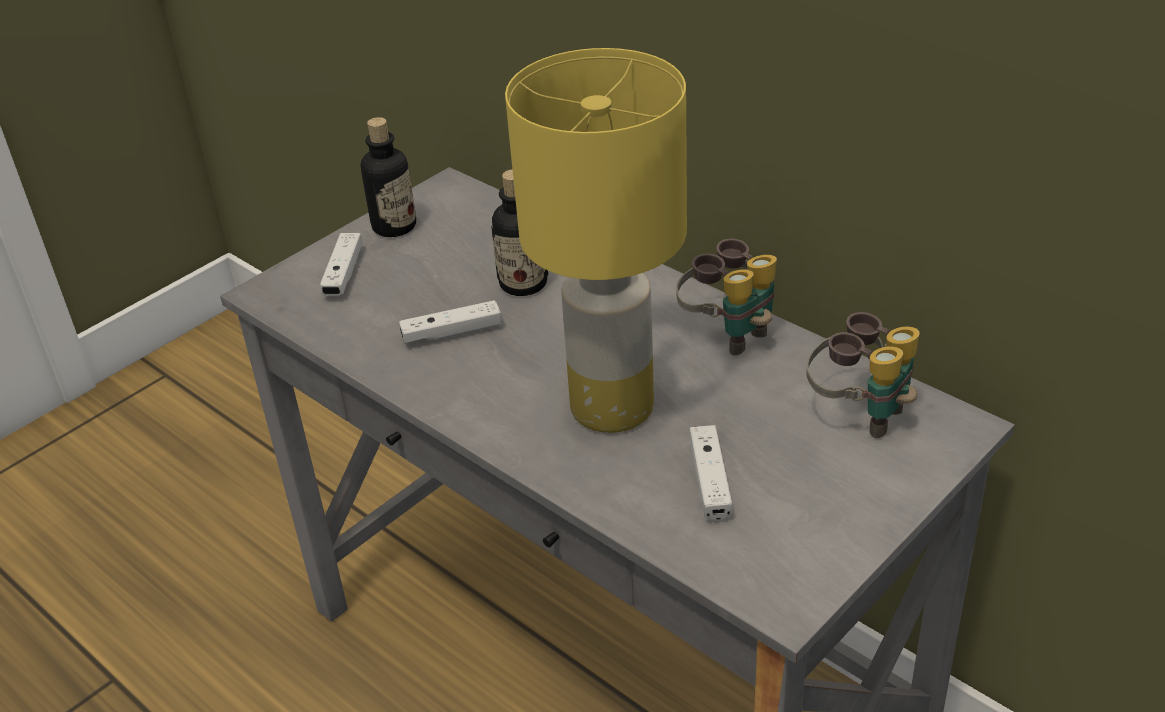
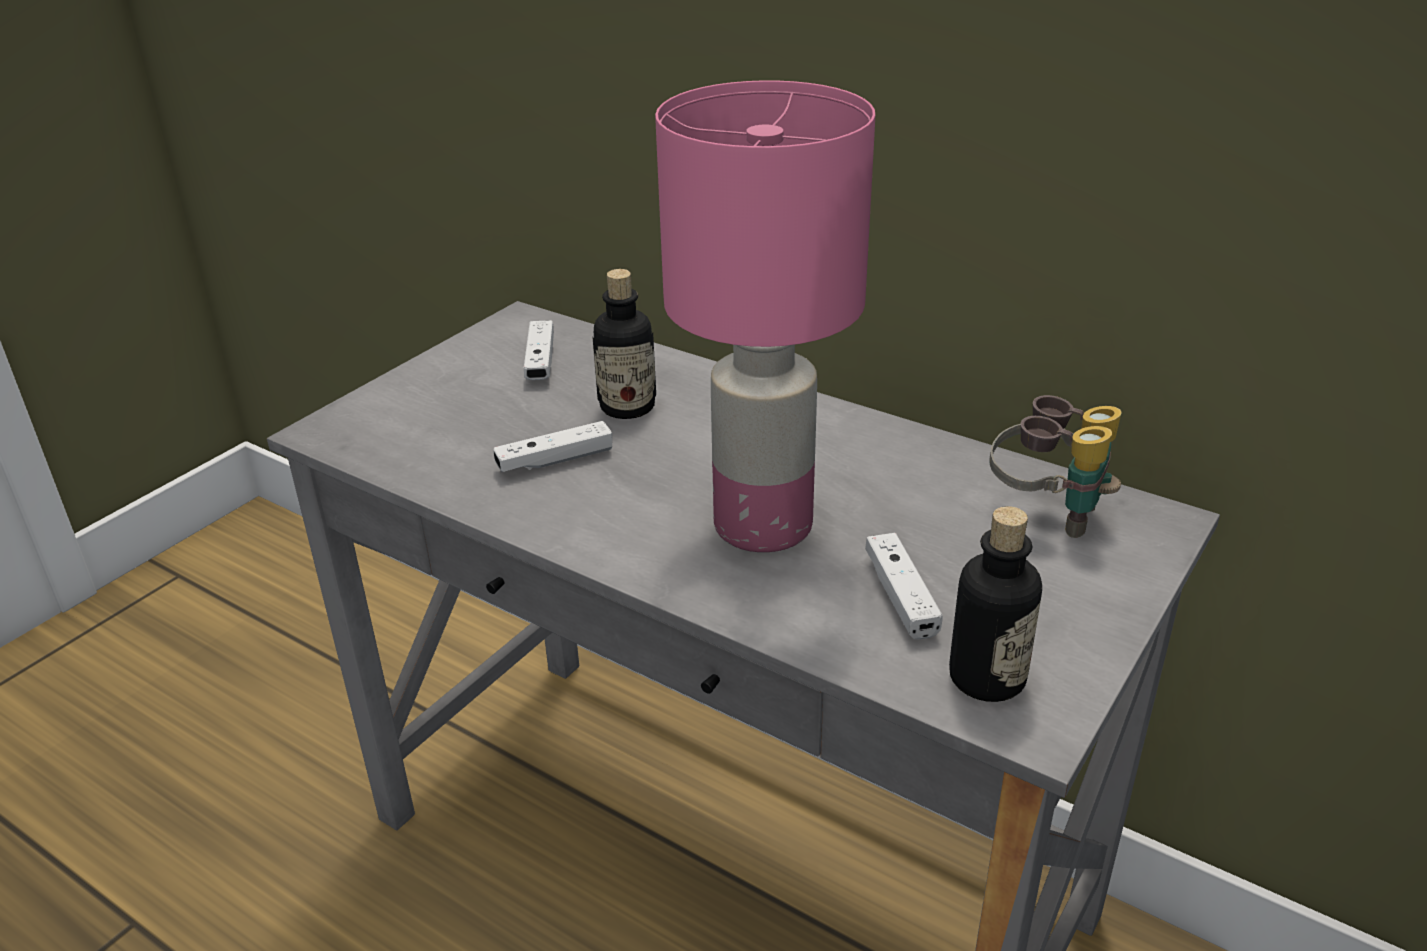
camera: 10 degrees left, 5 degrees down
(343, 274) = (414, 408): white game controller -> white game controller (540, 362)
(394, 226) = (465, 359): bottle -> bottle (987, 678)
(611, 405) = (761, 524): yellow table lamp -> pink table lamp
(728, 333) = (874, 442): binoculars -> none

